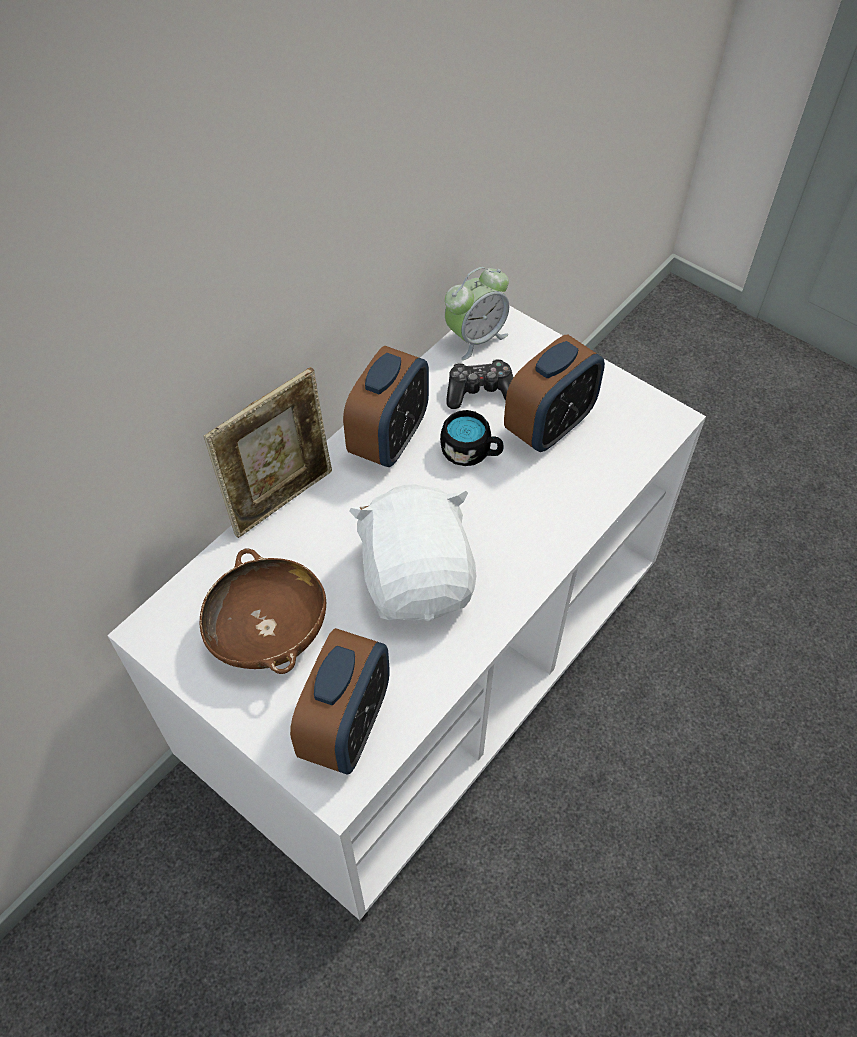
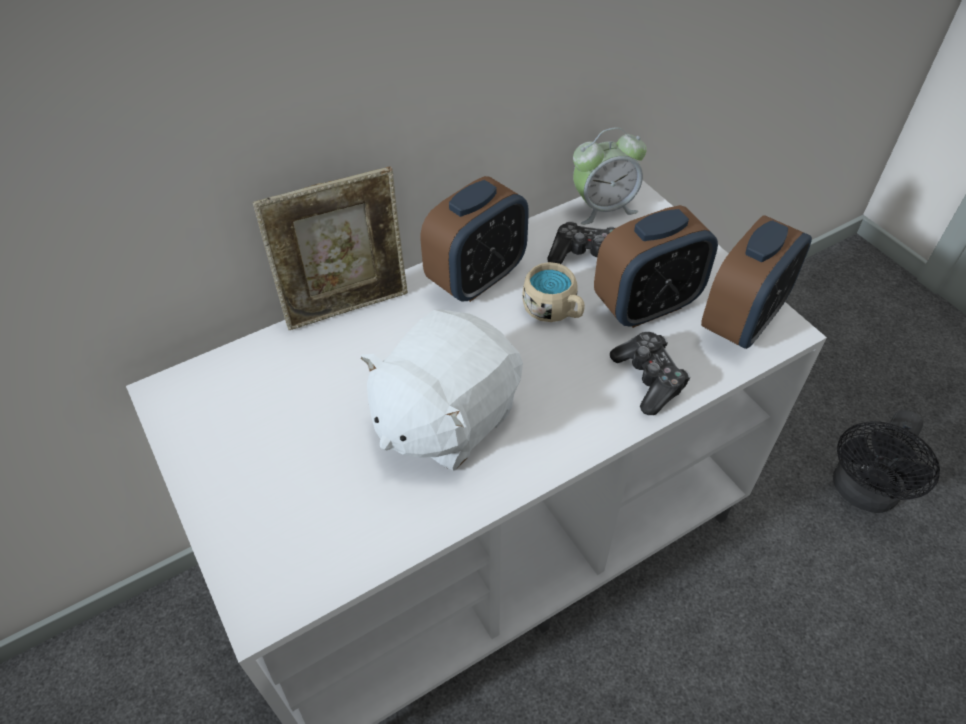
camera: 20 degrees right, 5 degrees down
(269, 632) = (273, 427): brown bowl -> none
(347, 726) = (302, 545): alarm clock -> alarm clock (742, 320)
(418, 578) = (445, 417): white plush toy -> white plush toy turned 150 degrees counterclockwise
(471, 452) = (554, 310): black mug -> beige mug
(576, 494) = (649, 379): none -> game controller
(744, 529) = (862, 493): none -> black fan

